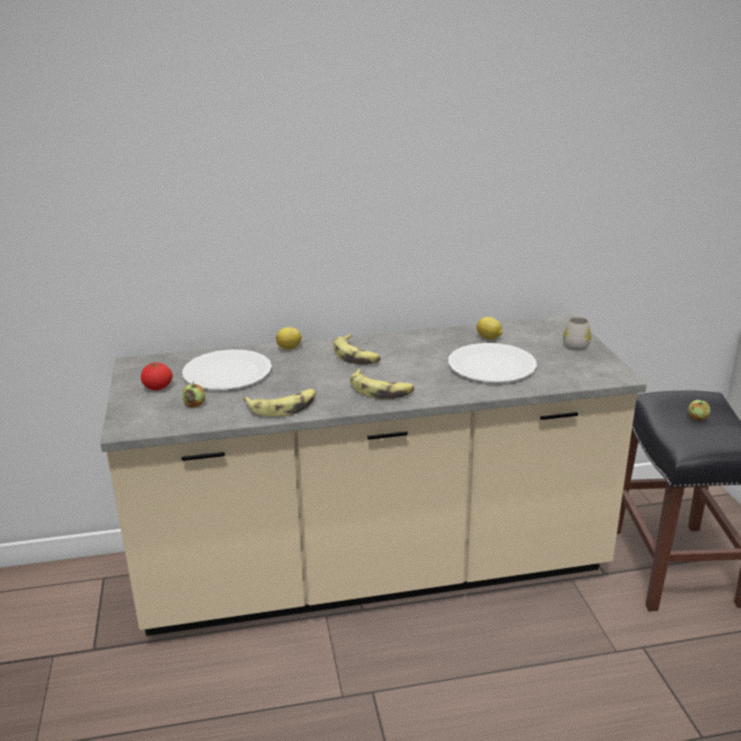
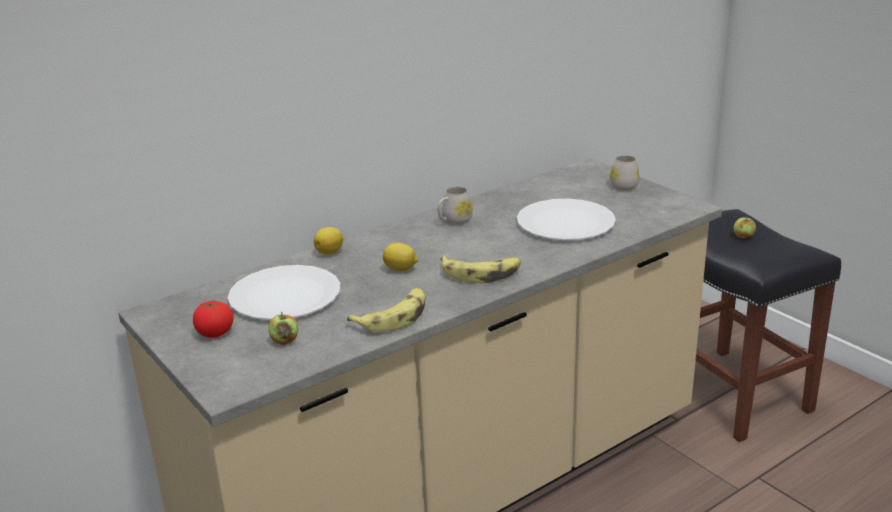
camera: 25 degrees left, 0 degrees up
(356, 356) = (416, 244): banana -> none
(404, 344) = (454, 221): none -> white mug
(489, 338) = (534, 196): lemon -> lemon (401, 269)

